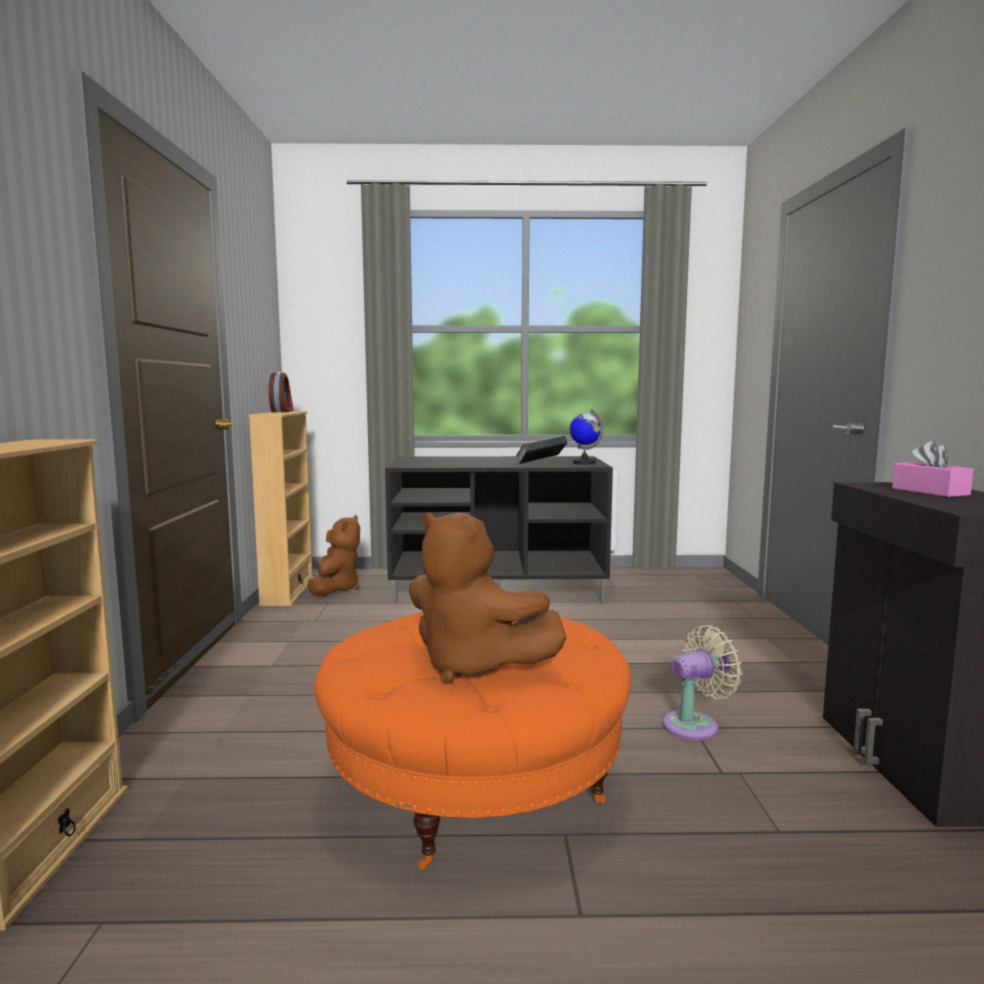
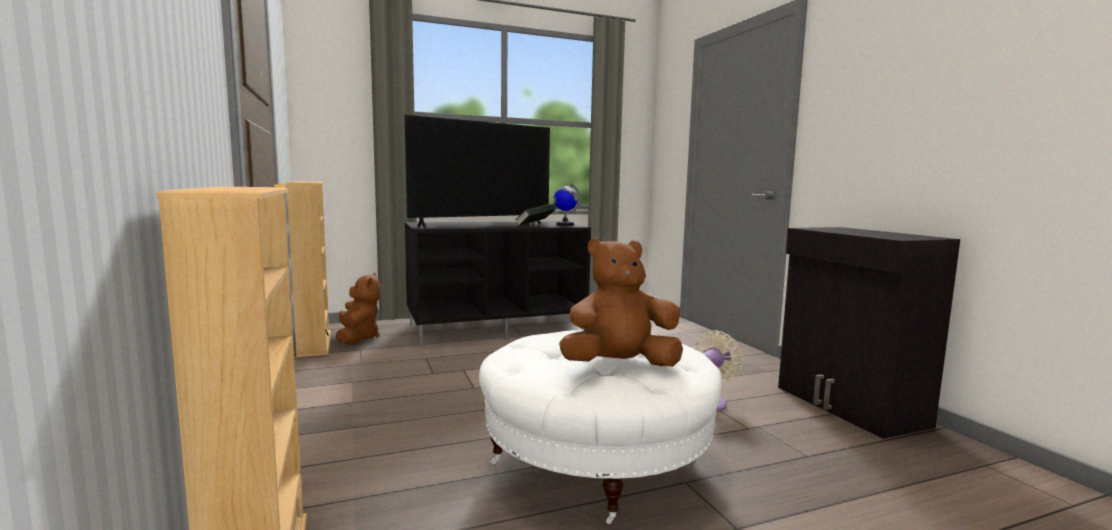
camera: 20 degrees left, 0 degrees up
(282, 411) = (305, 181): alarm clock -> none
(474, 666) = (620, 366): brown plush toy -> brown plush toy turned 150 degrees clockwise
(474, 782) = (596, 460): orange ottoman -> white ottoman
(479, 461) = (482, 224): none -> television
(930, 491) = (852, 231): pink tissue box -> none

